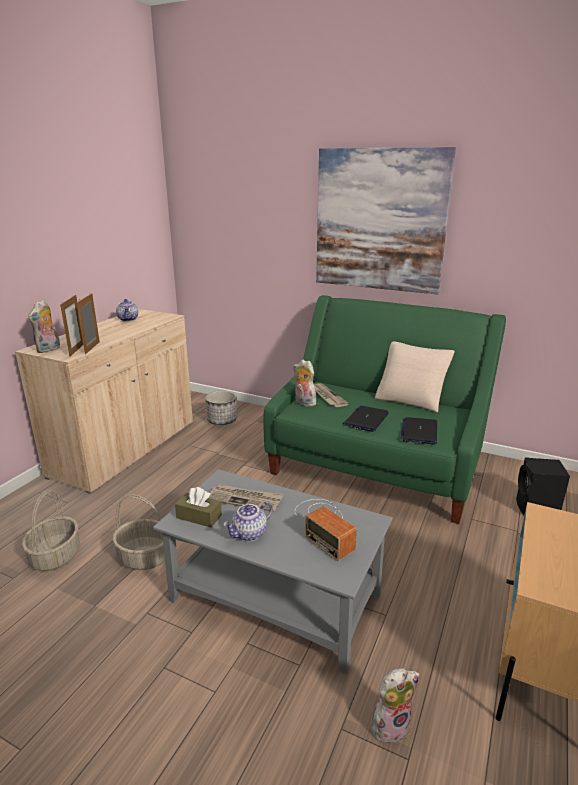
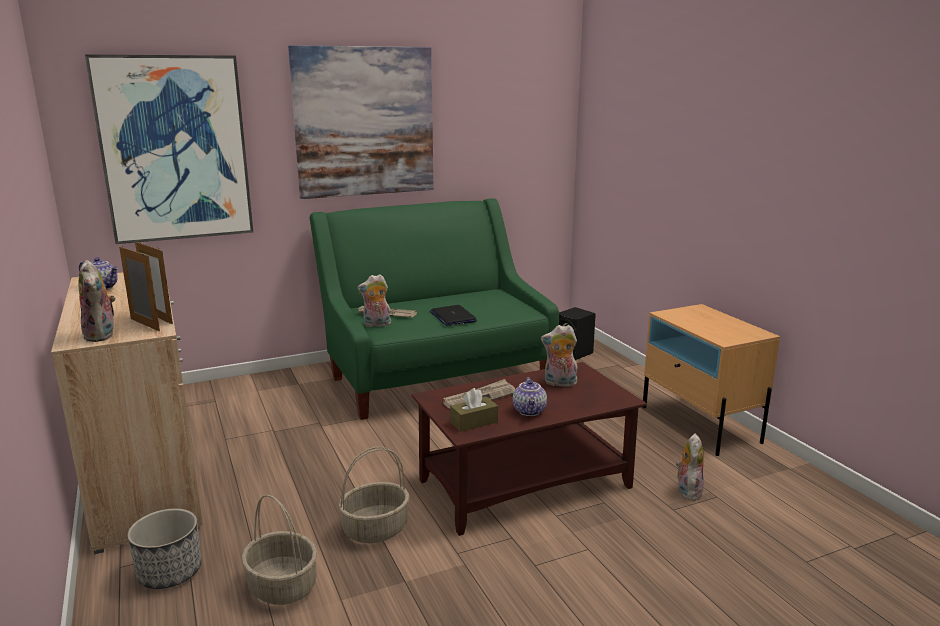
camera: 50 degrees left, 5 degrees down
(222, 420) = (216, 405): planter -> planter (170, 572)
(236, 230) = (174, 149): none -> picture
(277, 598) = (526, 483): grey coffee table -> brown coffee table
(324, 525) = (559, 383): radio -> plush toy
(411, 399) = (451, 294): beige pillow -> none
(419, 431) = (503, 310): laptop -> none

